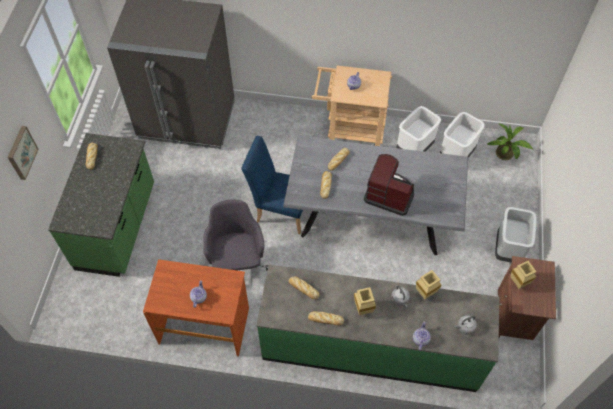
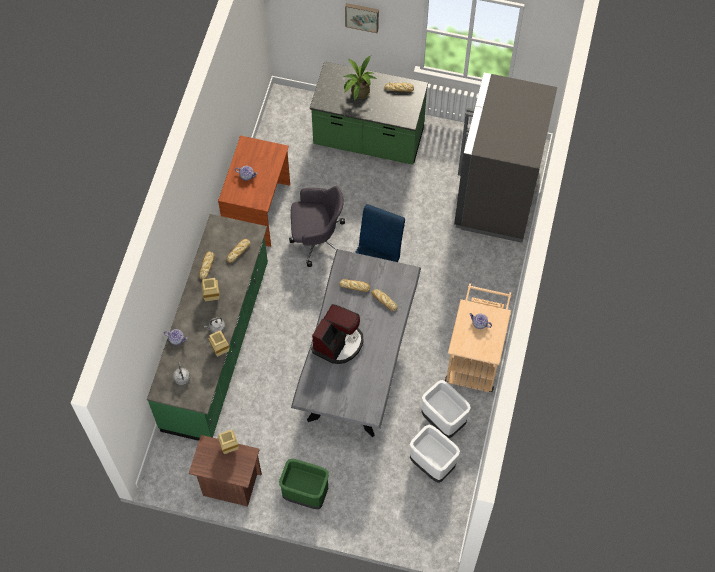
camera: 95 degrees right, 5 degrees up
(505, 155) = (428, 519): potted plant -> potted plant (358, 93)
(508, 250) = (305, 494): grey trash can -> green trash can

